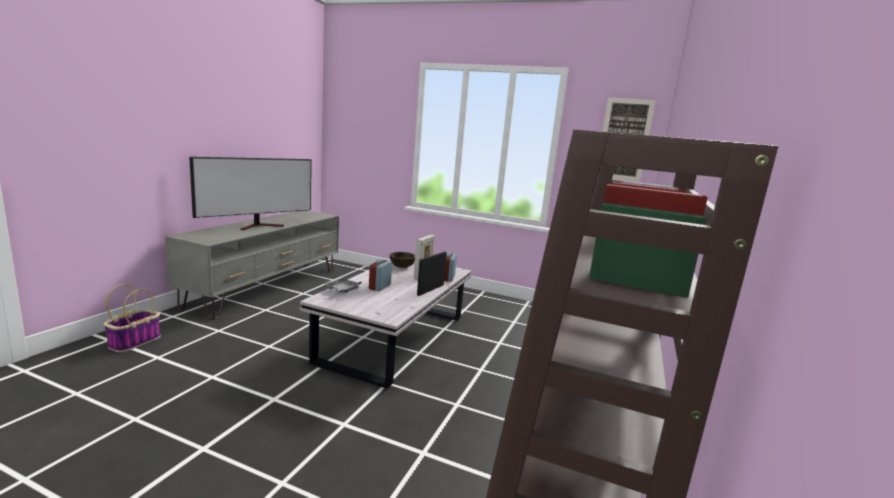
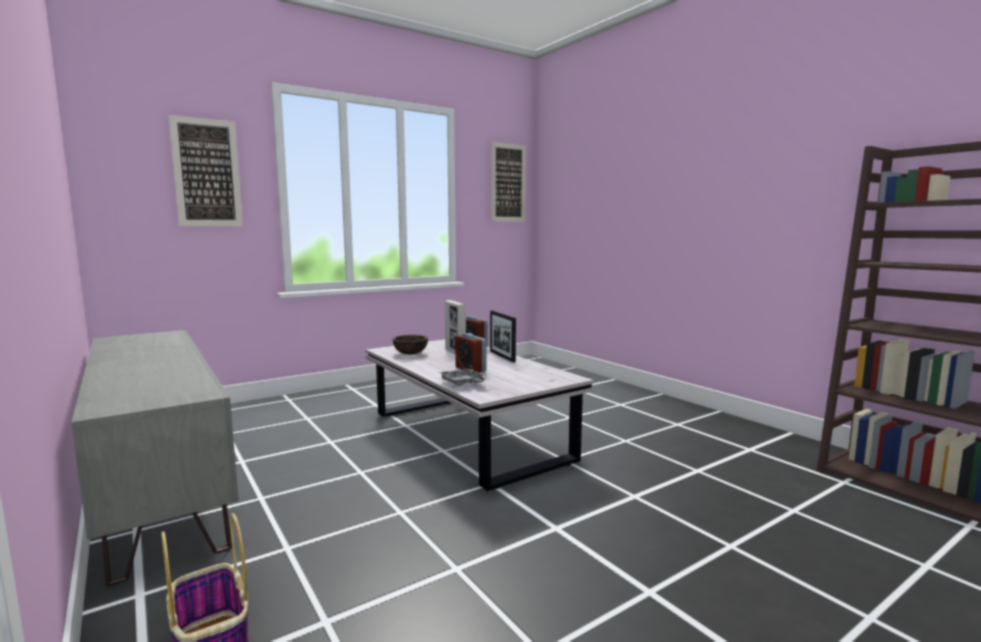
camera: 55 degrees left, 5 degrees down
(261, 226) = (157, 363): television -> none
(378, 124) = (207, 173): none -> picture

